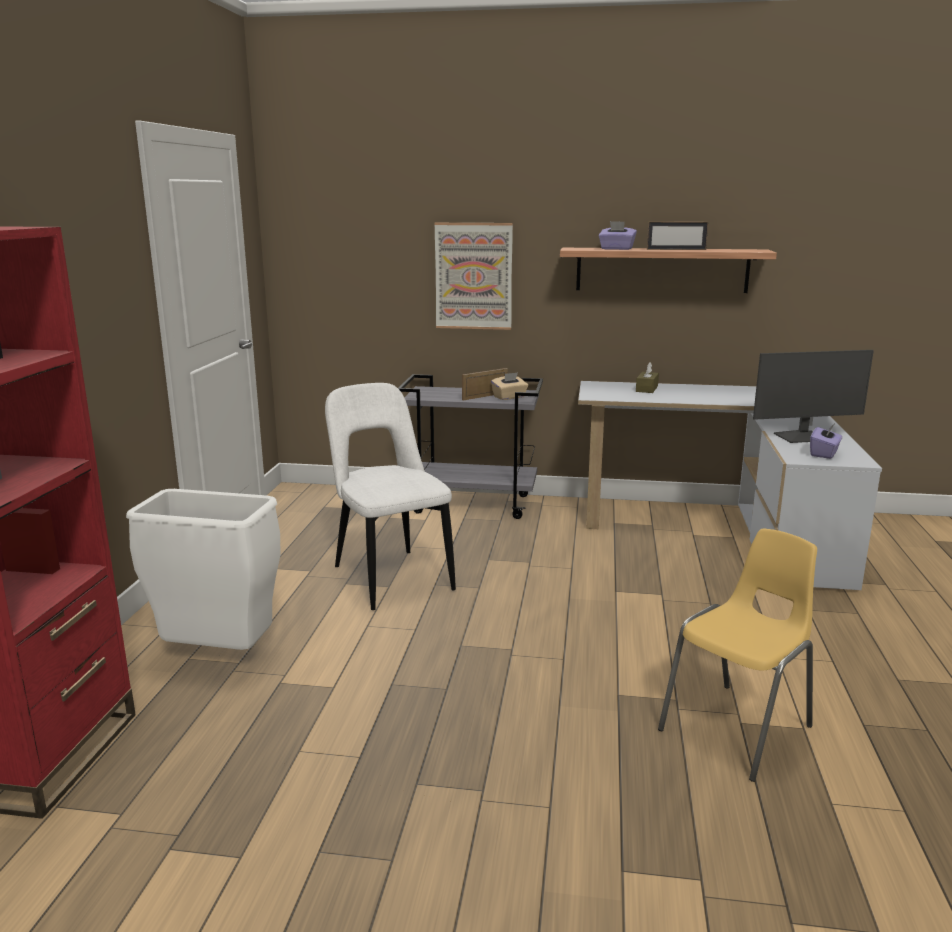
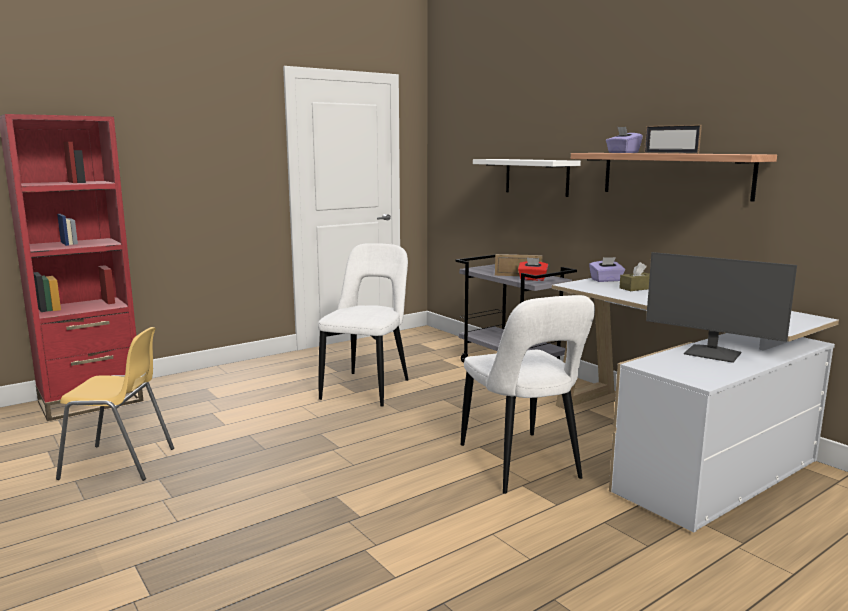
camera: 45 degrees right, 5 degrees down
(218, 656) = (217, 392): white trash can -> none
(473, 276) = (536, 177): picture -> white shelf
(509, 397) = (532, 279): beige tissue box -> red tissue box
(676, 592) = (521, 465): none -> white chair
(738, 729) = (354, 551): yellow chair -> yellow chair (119, 463)
(824, 454) = (687, 368): purple tissue box -> purple tissue box (606, 280)

